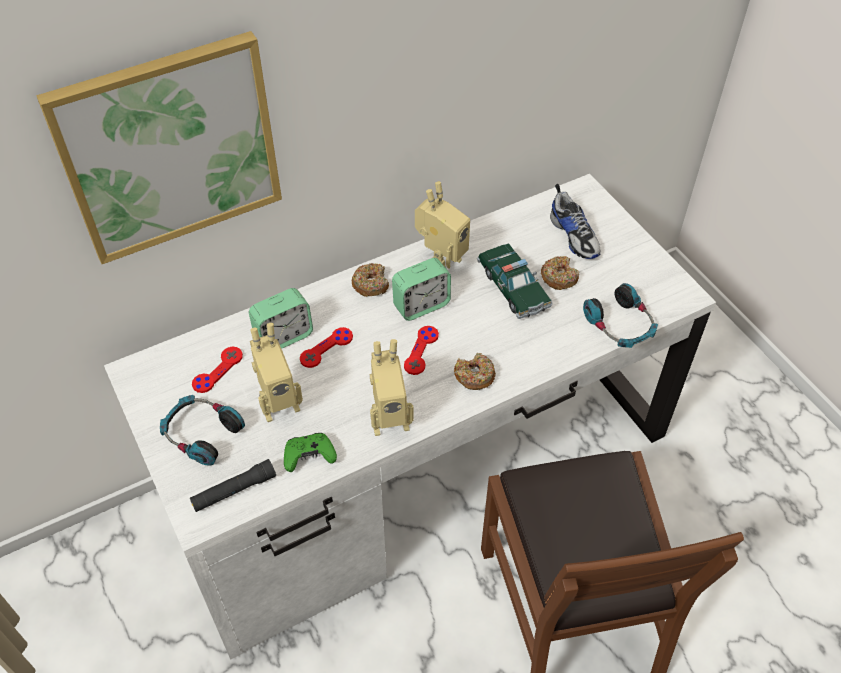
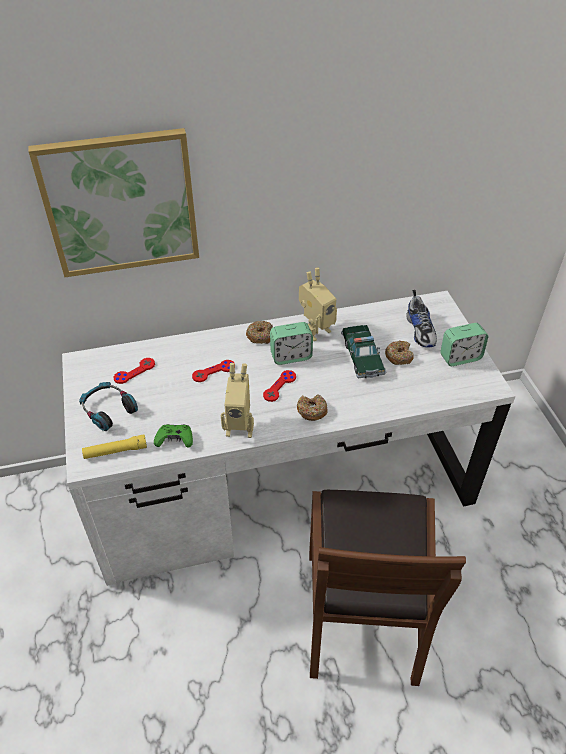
camera: 15 degrees right, 5 degrees down
(234, 491) = (115, 451): black flashlight -> yellow flashlight
(278, 403) = (167, 401): toy robot -> none
(284, 336) = (187, 358): alarm clock -> alarm clock (460, 357)
(620, 325) = (434, 397): headphones -> none

